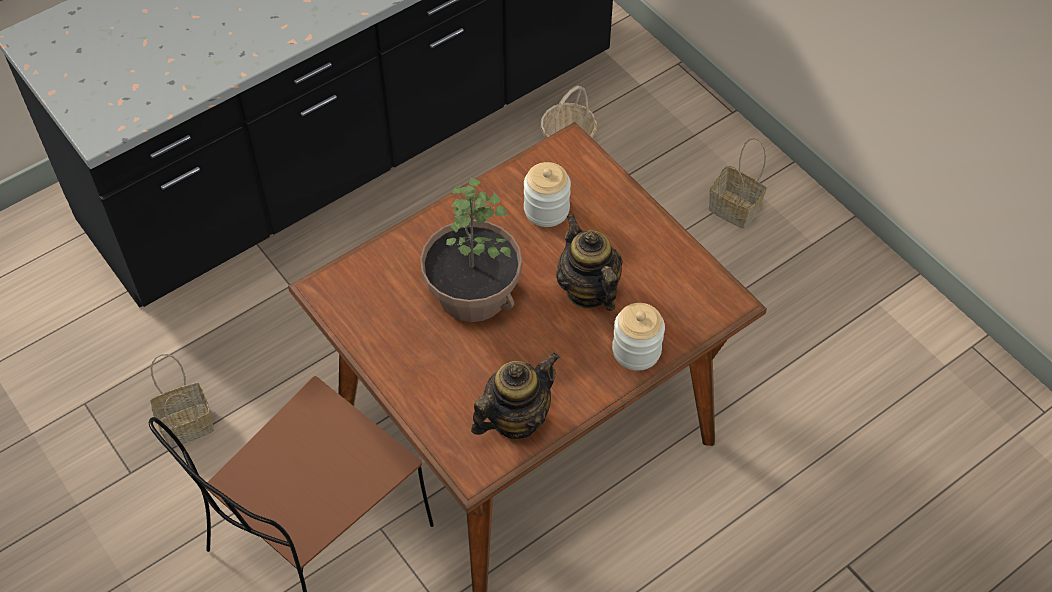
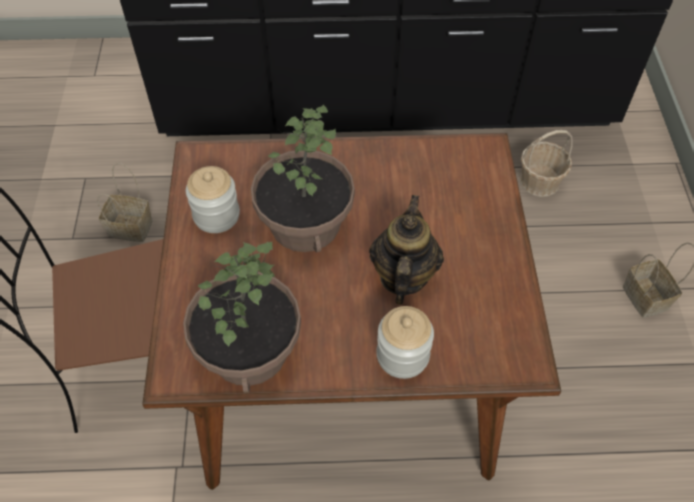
camera: 35 degrees right, 0 degrees up
(515, 418) = (247, 350): teapot -> potted plant
(546, 210) = (423, 190): jar -> jar (216, 215)

